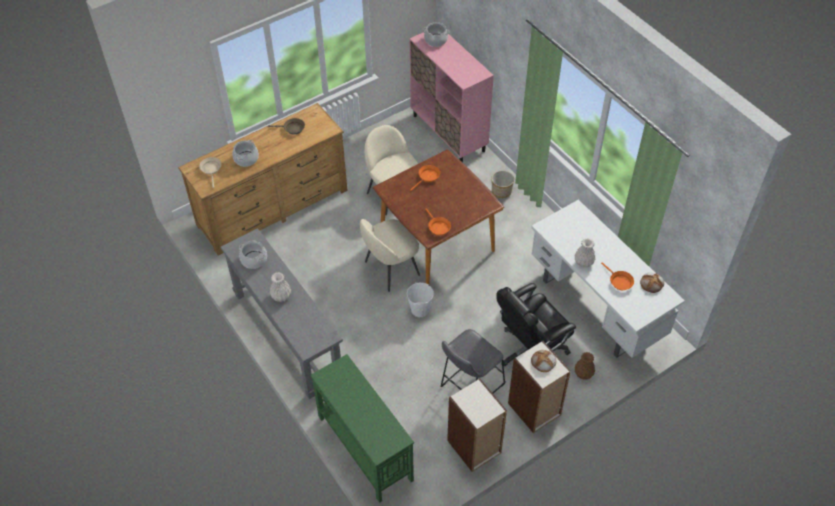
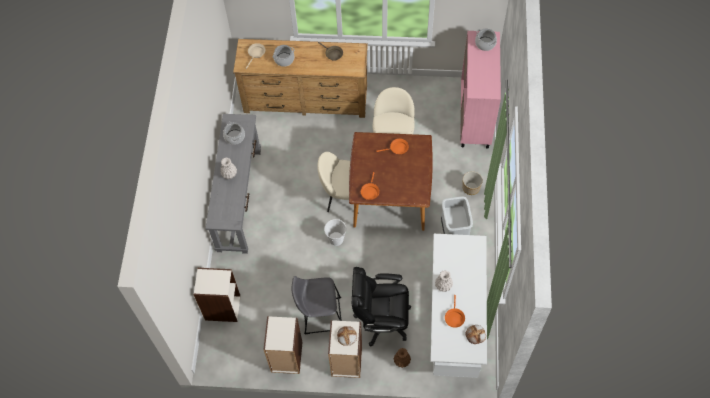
camera: 40 degrees right, 10 degrees up
(365, 447) = (222, 308): green console table -> bookcase
(522, 235) = (454, 232): none -> grey trash can

